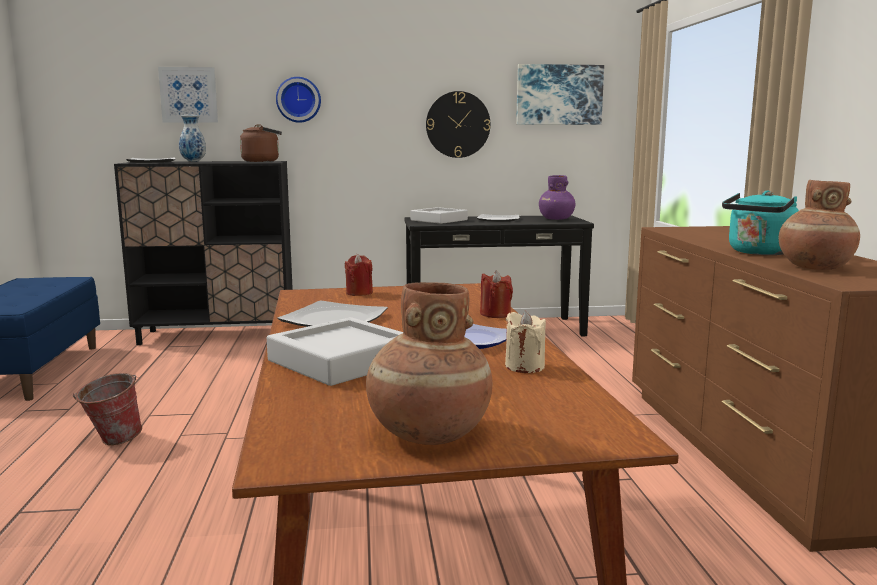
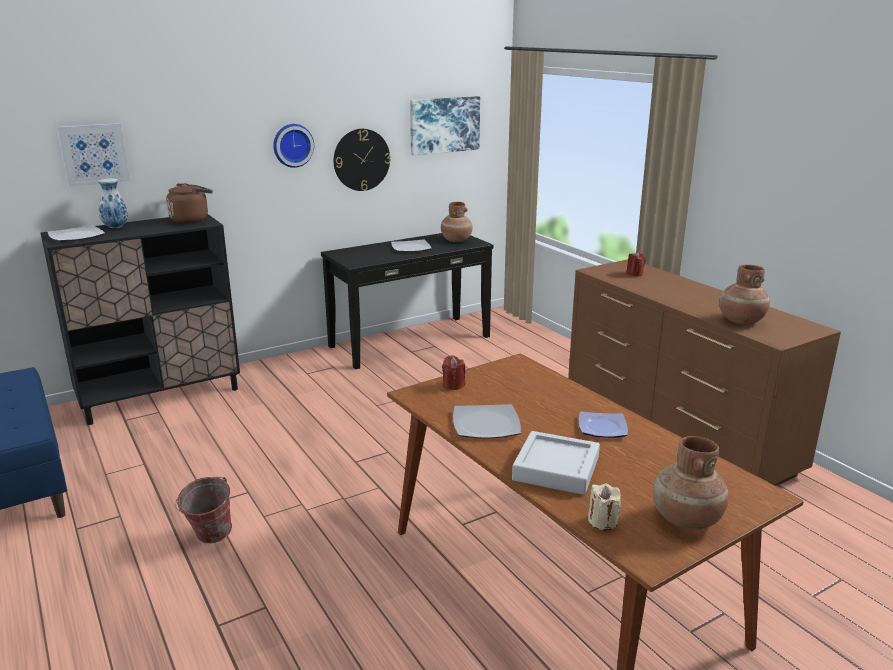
camera: 25 degrees left, 10 degrees up
(298, 100) = (211, 149): wall clock -> wall clock (292, 145)
(439, 220) = (361, 254): grey tray -> none
(495, 314) = (578, 394): red candle -> red candle (634, 274)
(524, 366) = (661, 448): beige candle -> beige candle (602, 521)
(556, 219) = (456, 240): purple vase -> brown vase
(760, 253) = (693, 304): turquoise kettle -> none

